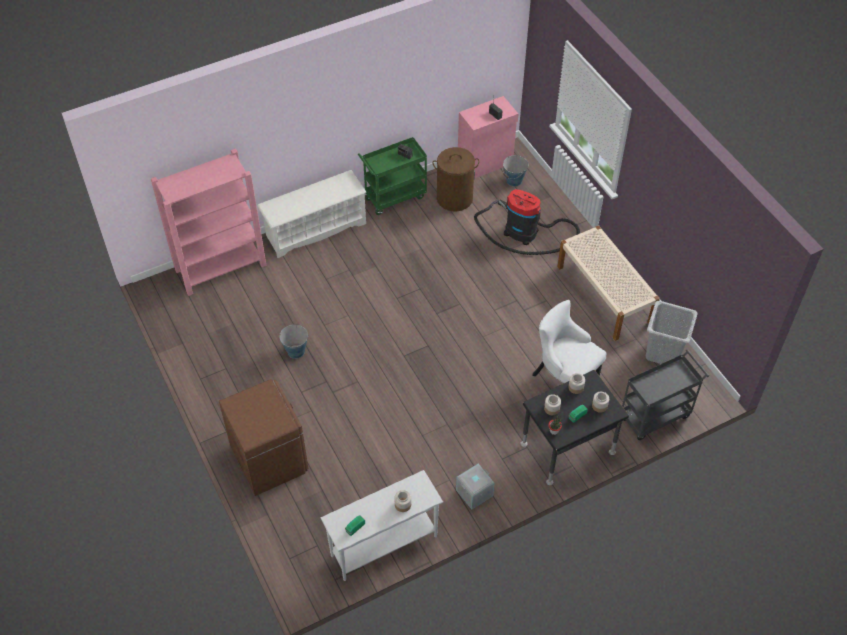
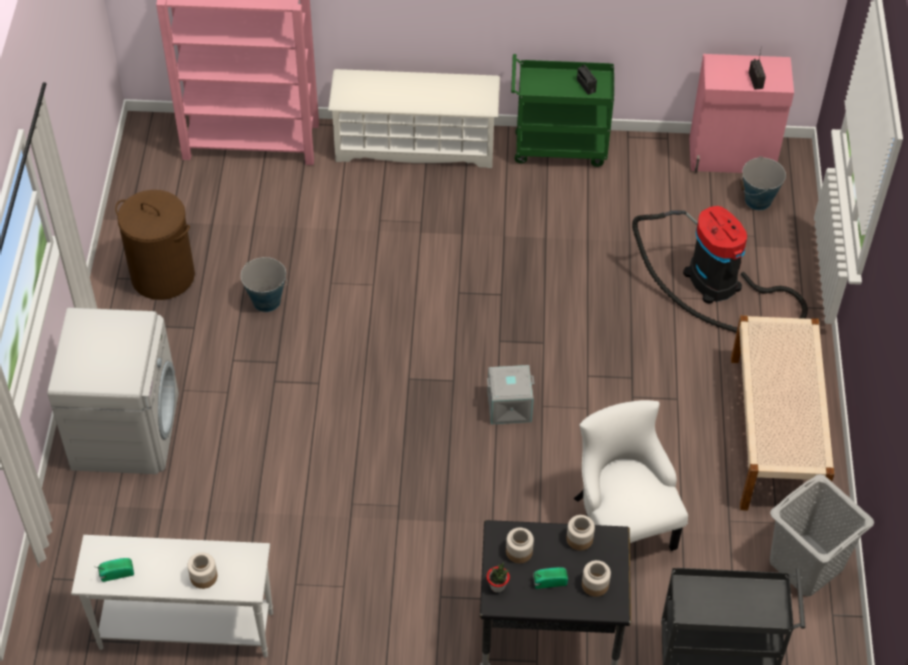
camera: 30 degrees right, 0 degrees up
(270, 457) = (127, 428): brown washing machine -> white washing machine
(454, 198) = (648, 187): brown laundry basket -> brown laundry basket (163, 276)
(474, 493) = (364, 625): grey storage box -> grey storage box (509, 407)

